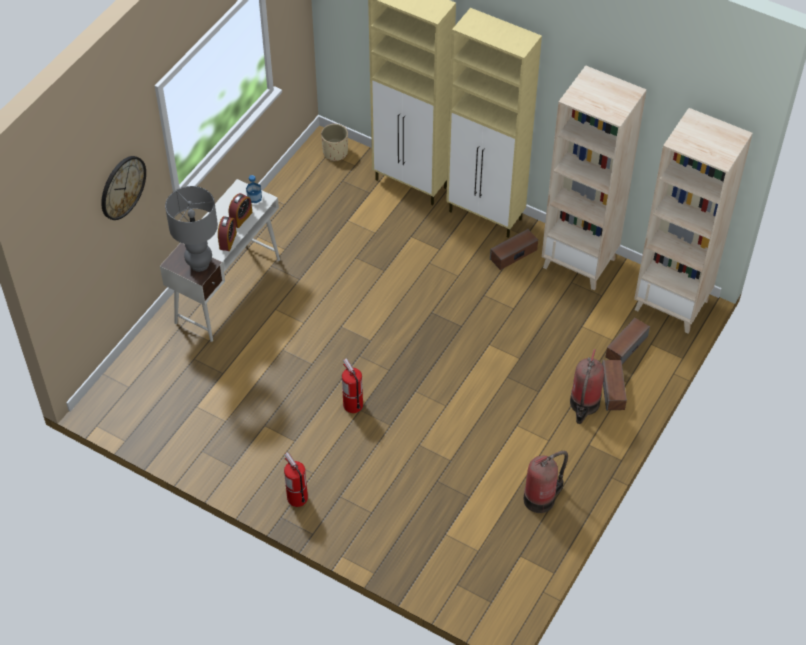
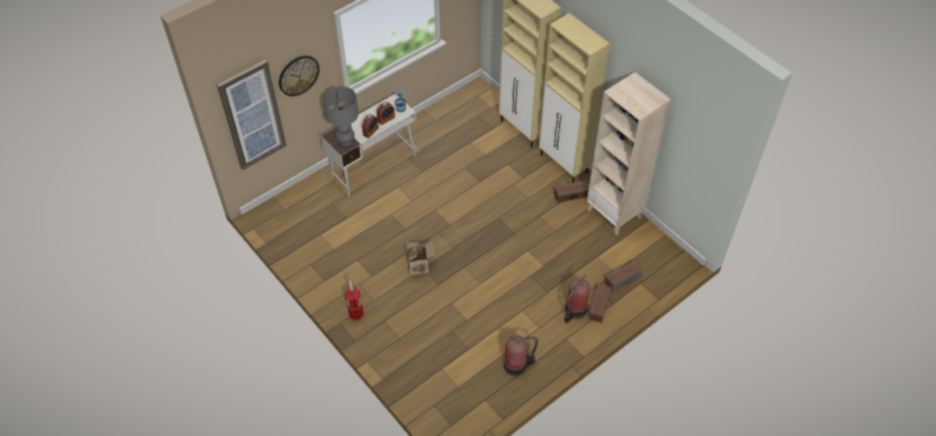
camera: 20 degrees right, 0 degrees up
(75, 261) = (252, 115): none -> picture
(335, 152) = (482, 96): beige planter -> none
(352, 405) = (419, 263): fire extinguisher -> cardboard box
(672, 305) = (667, 260): beige bookcase -> none

